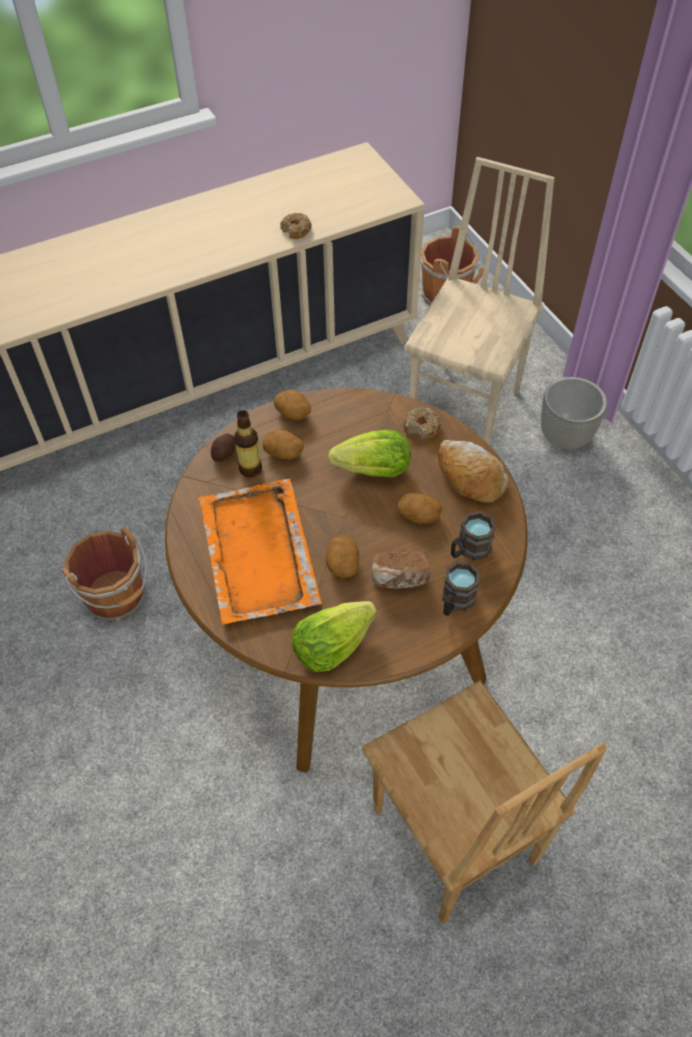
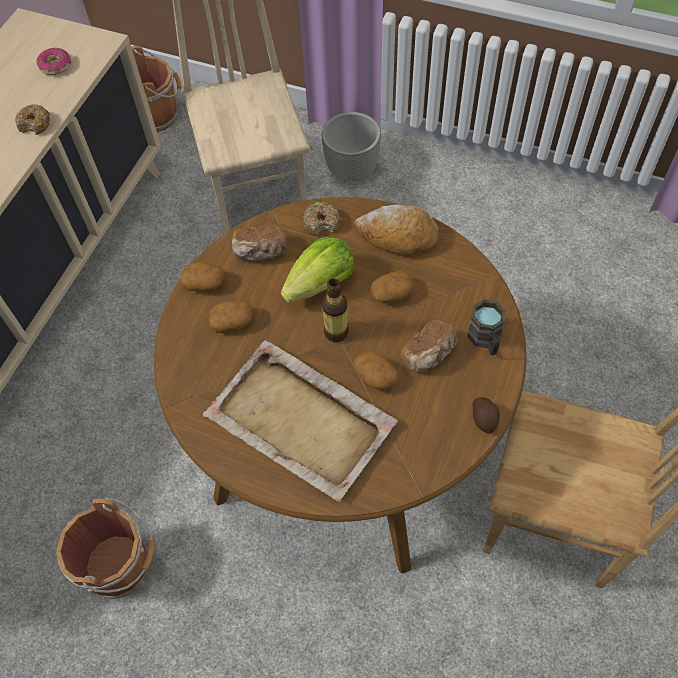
camera: 40 degrees left, 5 degrees up
(225, 453) = (182, 360): potato -> potato (484, 418)
(250, 469) = (219, 357): bottle -> bottle (336, 332)
(258, 554) = (301, 422): orange tray -> beige tray
(331, 646) = (435, 448): lettuce -> none
(350, 197) = (55, 66): none -> donut
(354, 418) = (260, 252): none -> bread
(468, 550) = (454, 293): brown mug -> none

